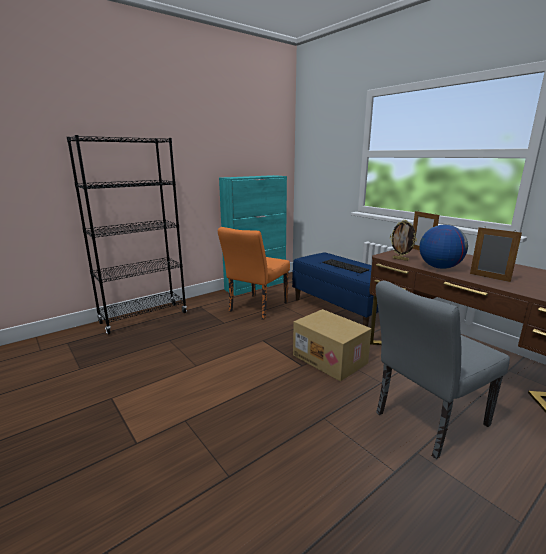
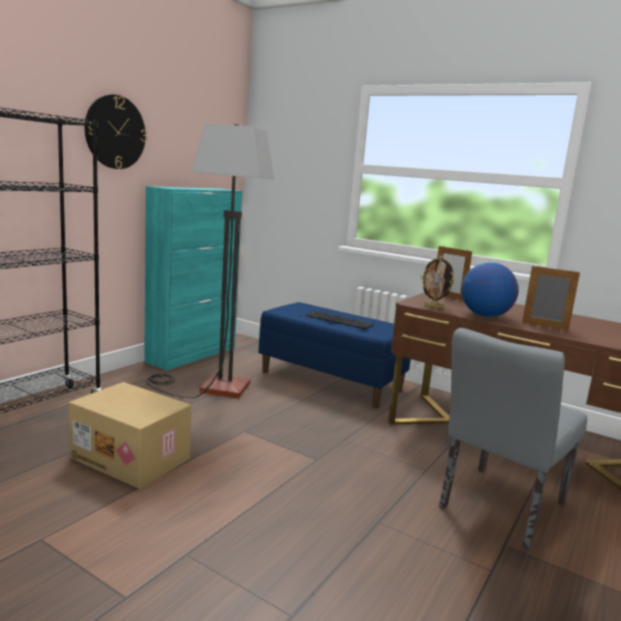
camera: 20 degrees left, 5 degrees down
(196, 144) = (115, 132): none -> wall clock
(255, 308) = (209, 387): orange chair -> floor lamp
(330, 359) = (350, 447): cardboard box -> cardboard box (132, 458)

